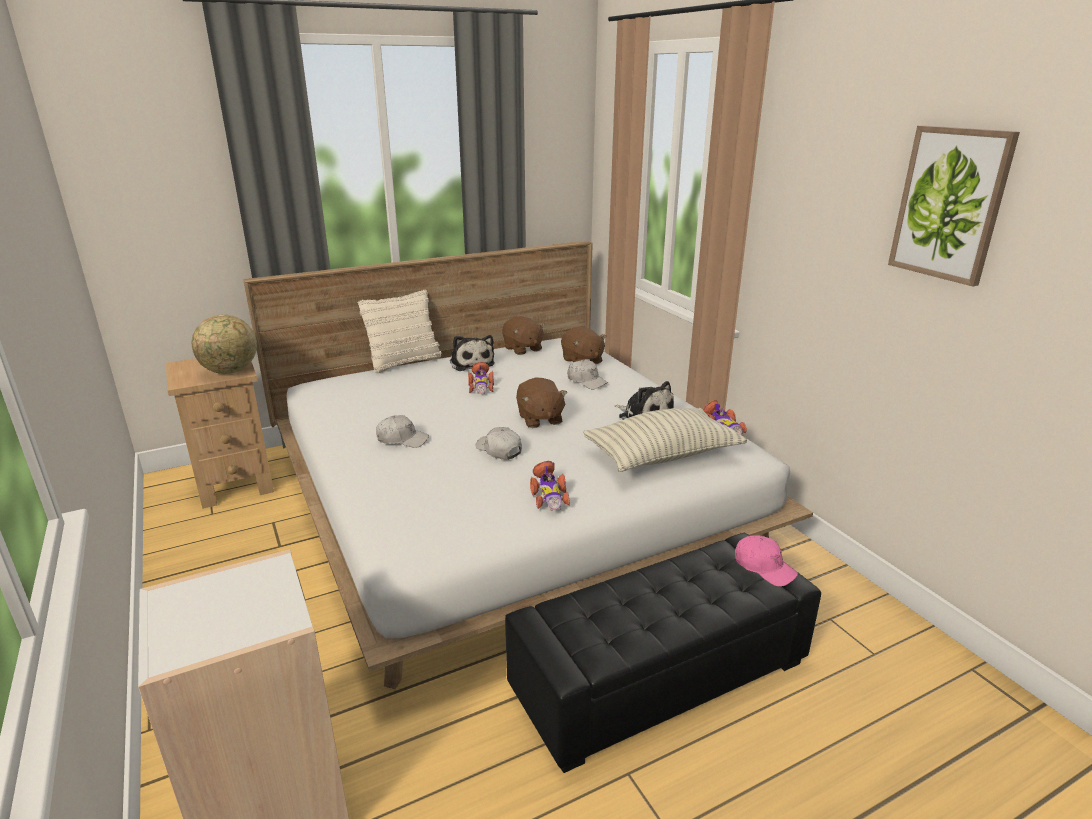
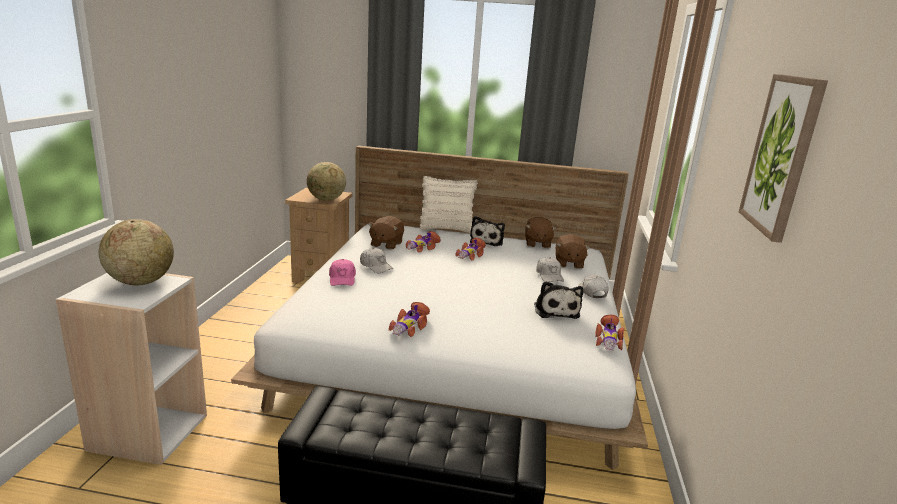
camera: 35 degrees right, 5 degrees down
(227, 592) = (140, 282): none -> globe
(417, 395) = (422, 247): none -> toy car
(499, 450) = (420, 292): white cap -> white cap (592, 292)
(539, 419) = (476, 285): brown plush toy -> brown plush toy (386, 244)
(662, 456) = (526, 337): pillow -> none
(764, 567) = (519, 447): pink cap -> pink cap (342, 279)

